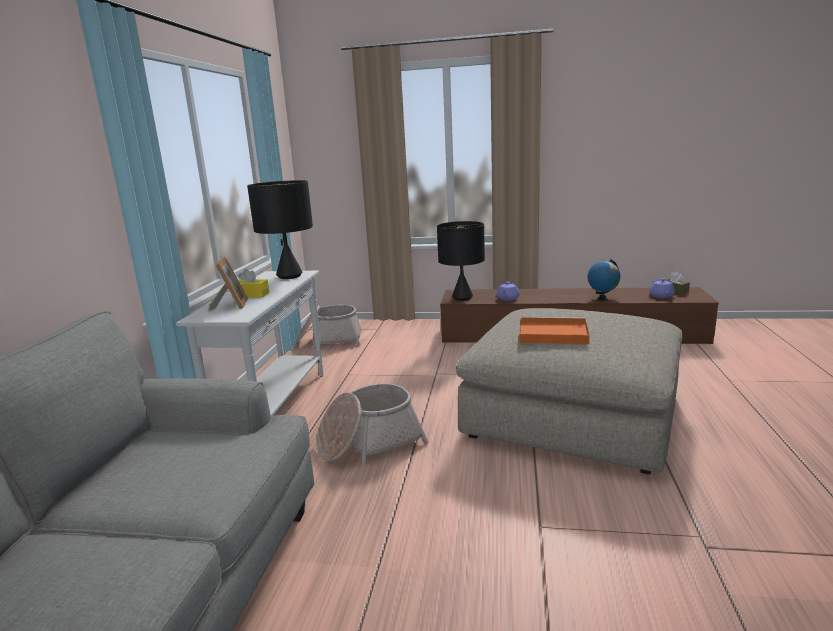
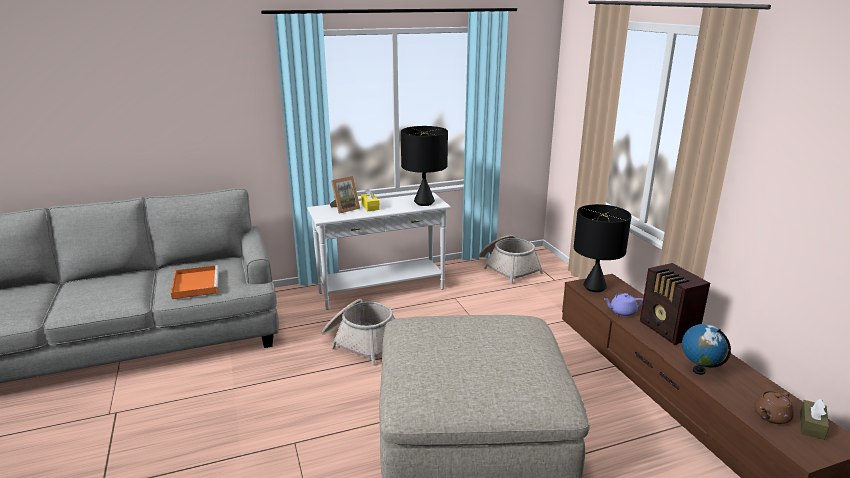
camera: 60 degrees right, 5 degrees up
(546, 294) = (668, 330): none -> radio
(551, 334) = (447, 341): orange tray -> orange tray (195, 284)
(661, 296) = (771, 416): purple teapot -> brown teapot

